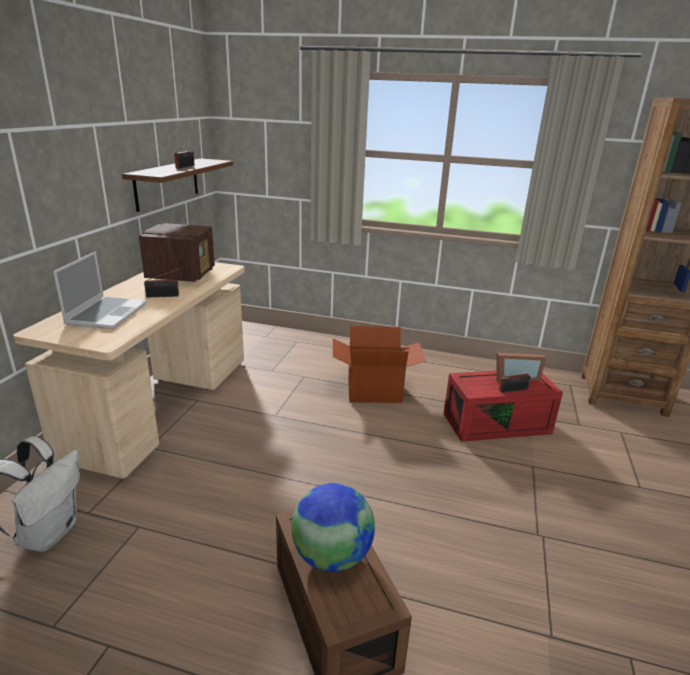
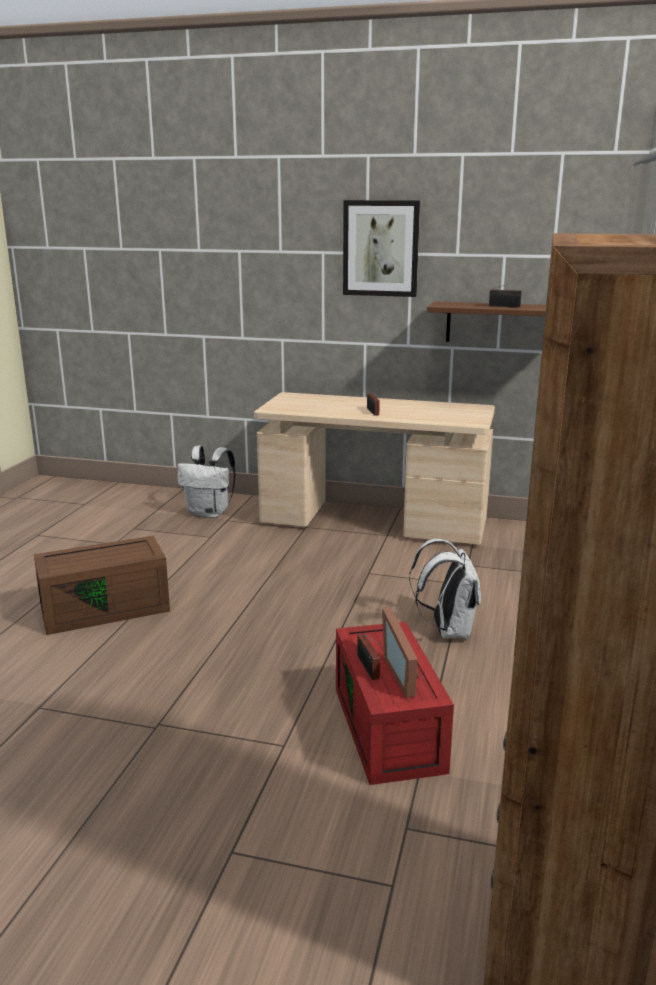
camera: 90 degrees right, 5 degrees down
(70, 120) = (381, 248): none -> picture
(107, 314) = (325, 403): laptop -> none
(182, 275) = (436, 411): radio -> none
(332, 556) = (103, 554): globe -> none
(374, 390) = (447, 630): cardboard box -> white backpack

